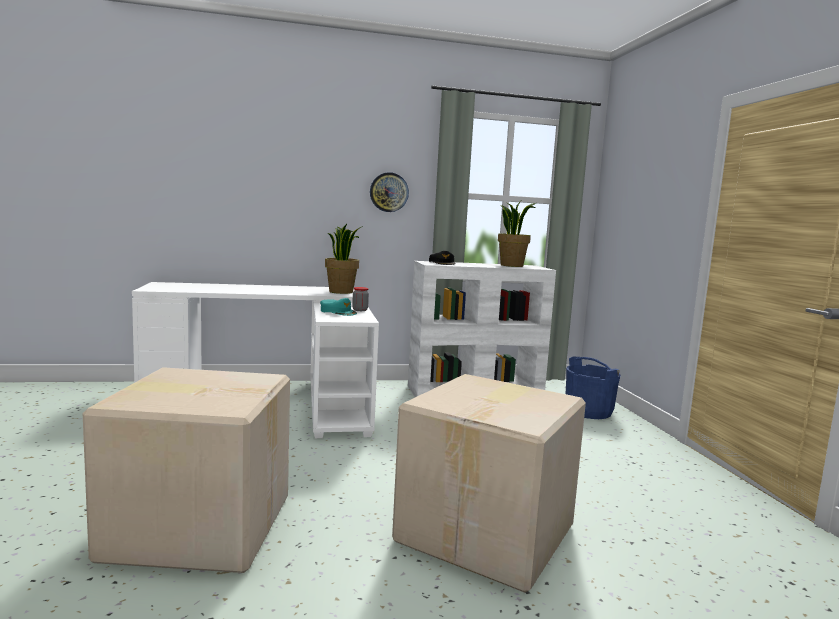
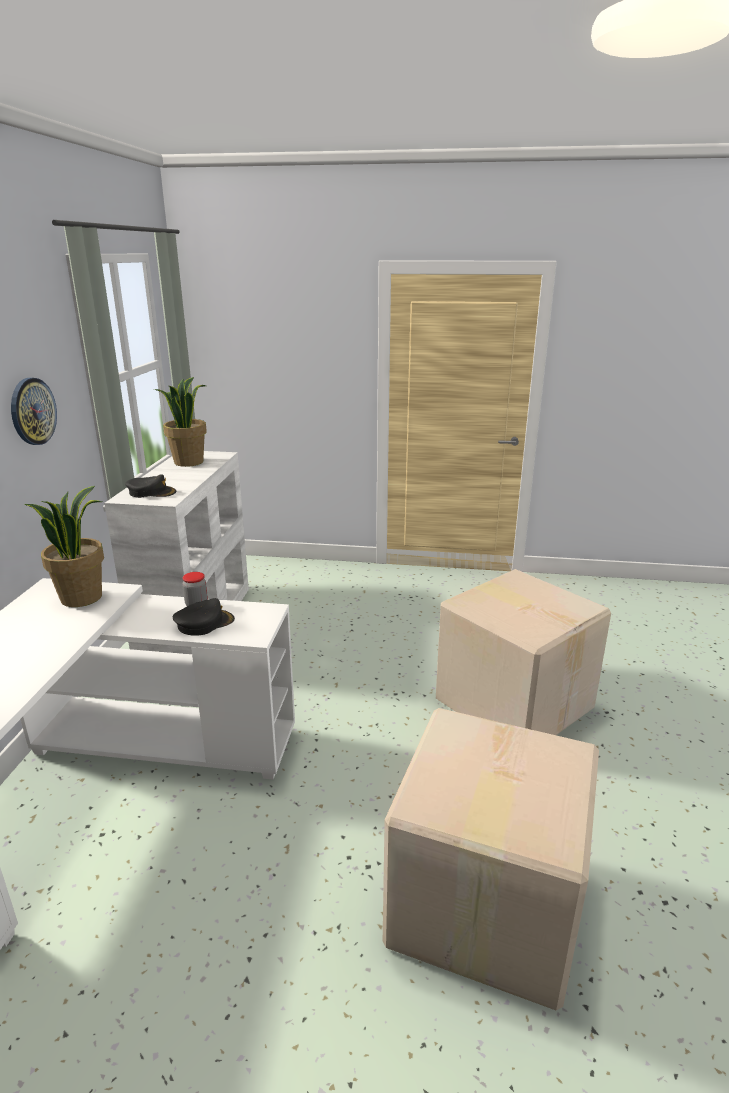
camera: 70 degrees left, 15 degrees up
(338, 312) = (204, 623): turquoise cap -> black cap
(588, 411) = (295, 578): blue bucket -> none

